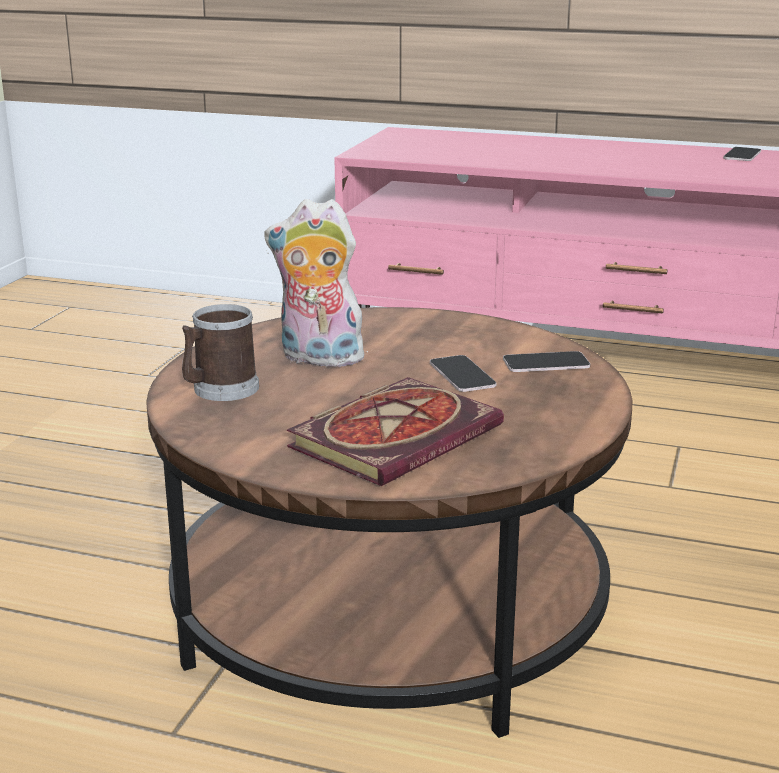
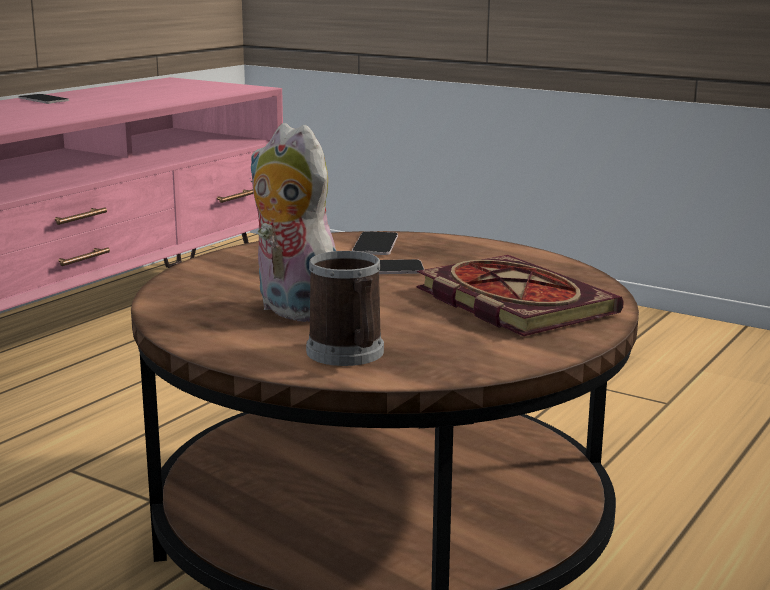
camera: 75 degrees left, 5 degrees down
(318, 359) = (291, 310): plush toy -> plush toy turned 105 degrees clockwise

